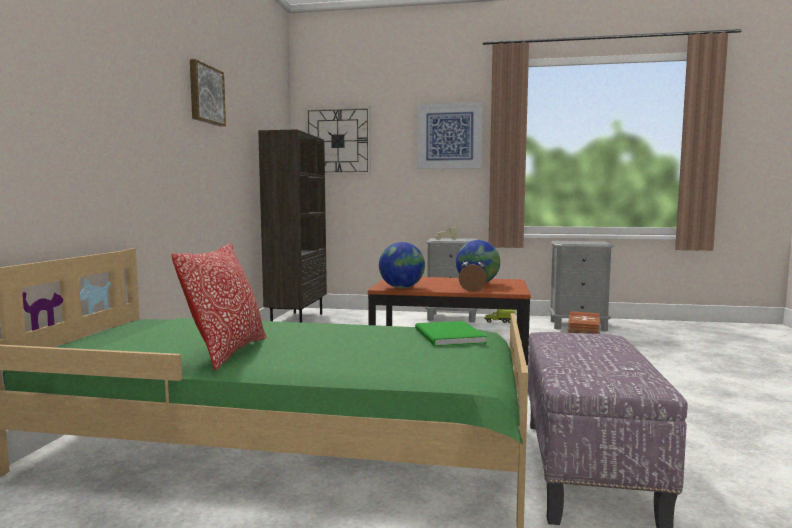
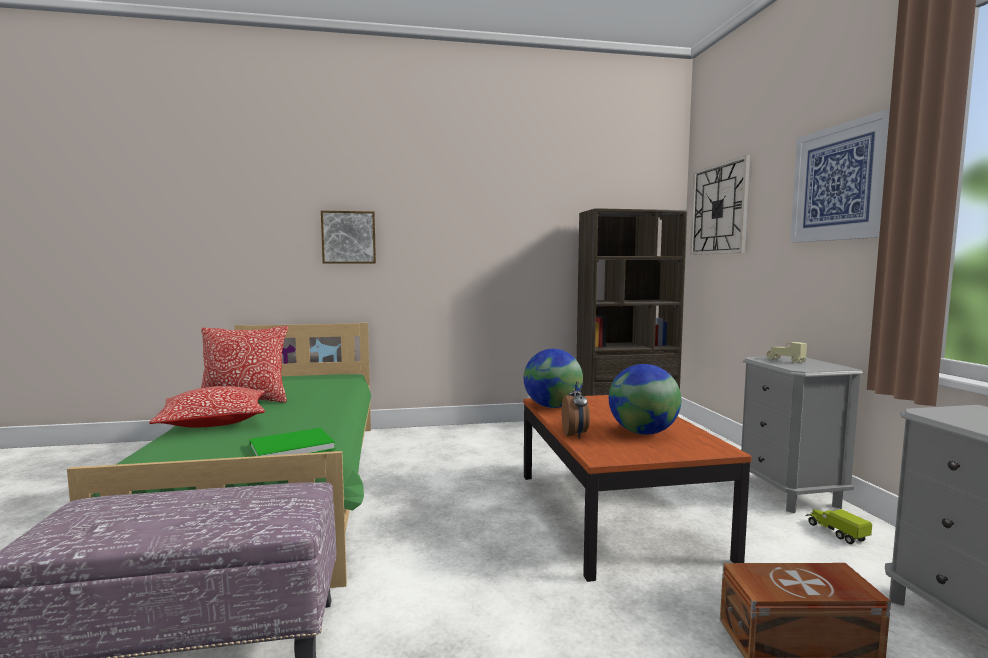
camera: 70 degrees right, 0 degrees up
(205, 94) = (485, 192): picture -> picture (349, 237)
(319, 360) = (214, 422): none -> pillow

